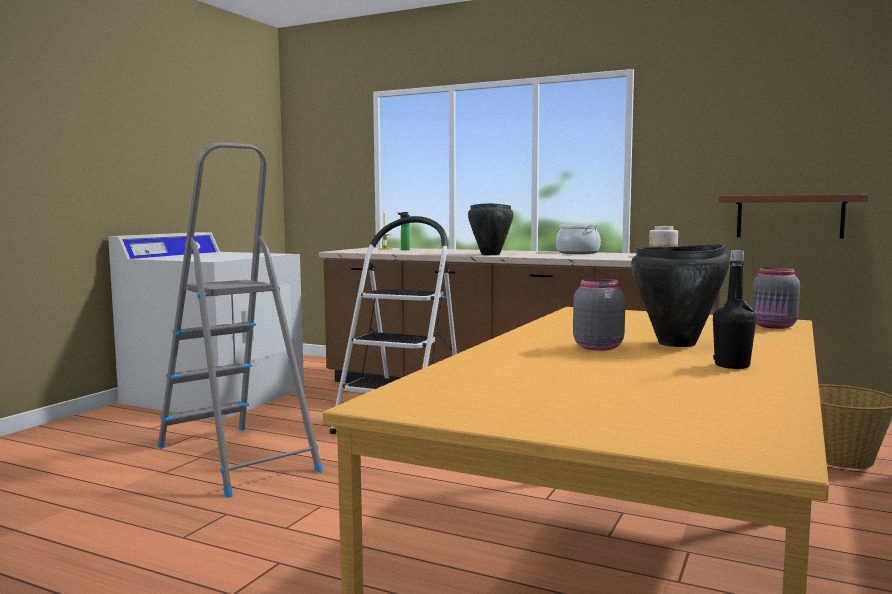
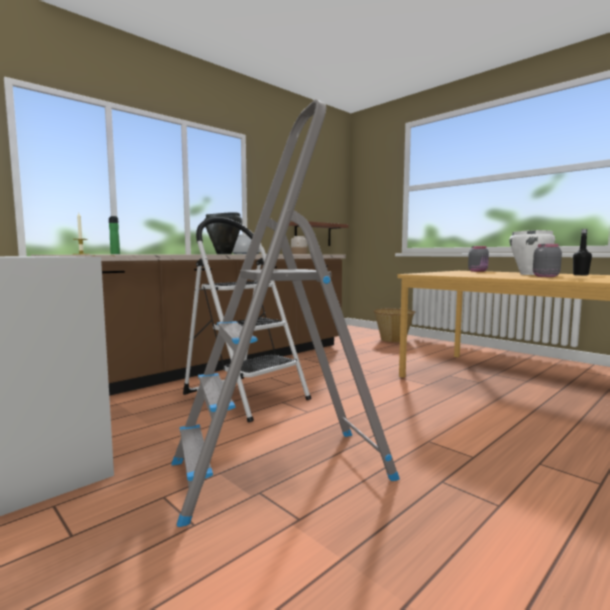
camera: 70 degrees left, 0 degrees up
(677, 343) = (529, 274): black cooking pot -> white cooking pot

